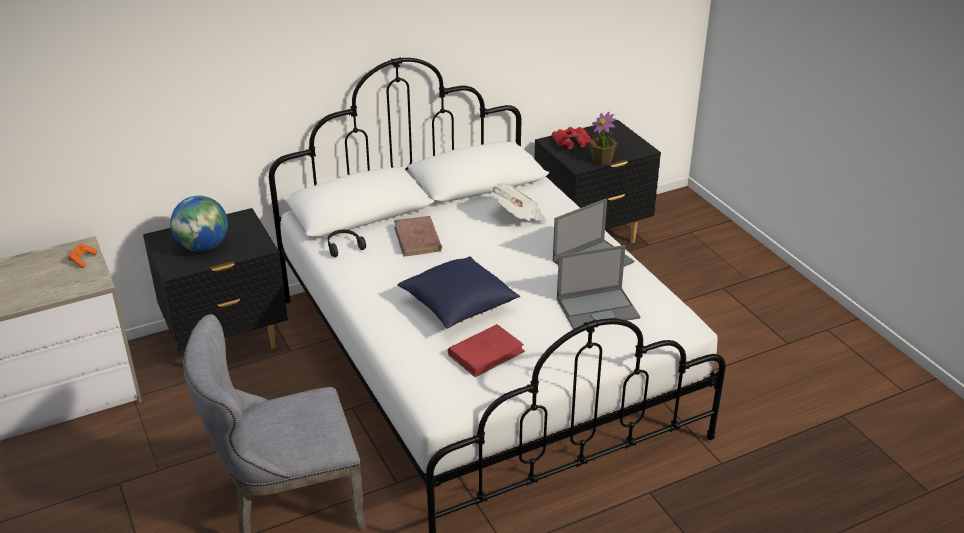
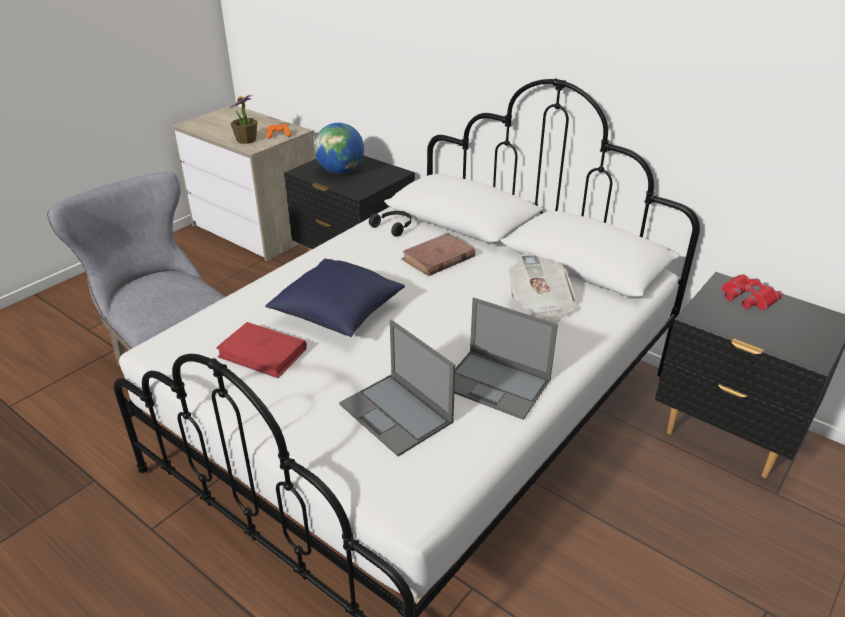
camera: 65 degrees right, 0 degrees up
(602, 160) = (735, 330): potted plant -> potted plant (246, 140)

